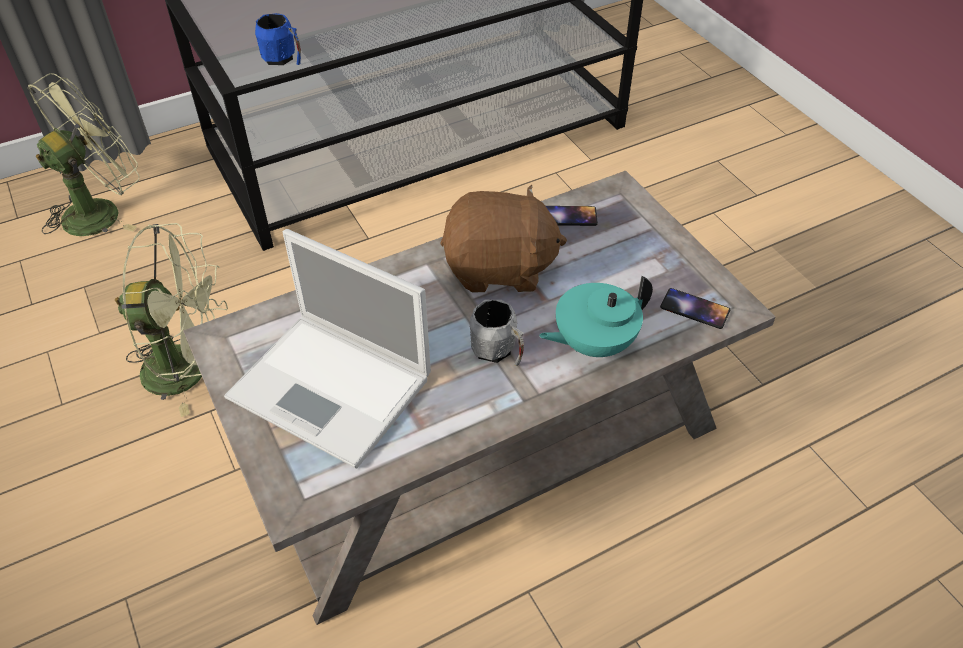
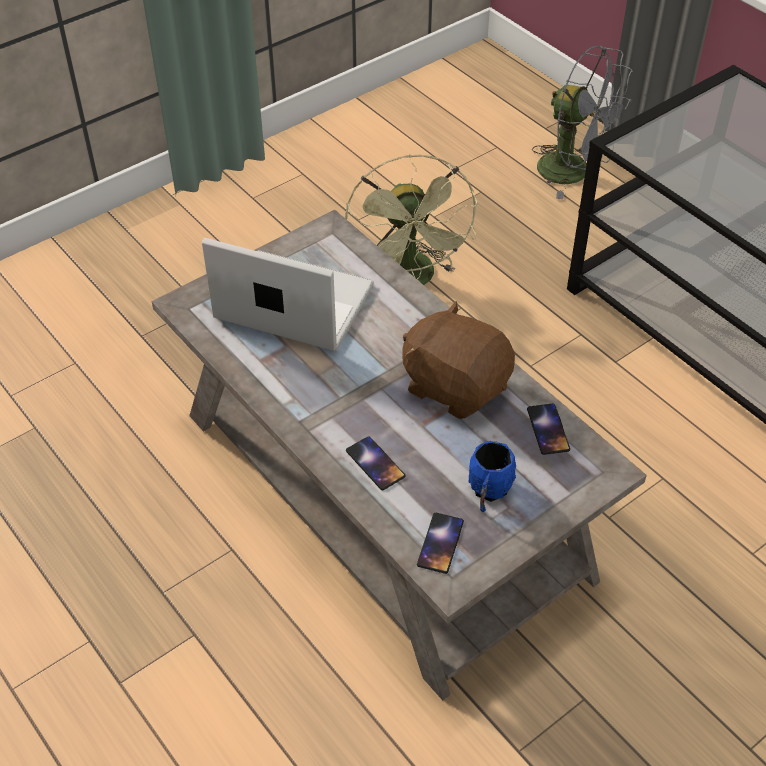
camera: 80 degrees right, 0 degrees up
(101, 211) = (574, 172): green fan -> grey fan
(283, 59) = (665, 164): blue mug -> blue mug (488, 492)
(333, 388) = (291, 303): laptop -> laptop turned 90 degrees clockwise
(498, 352) = (350, 397): grey mug -> none
(499, 268) = (455, 385): brown plush toy -> brown plush toy turned 135 degrees clockwise
(593, 343) = (375, 463): turquoise teapot -> phone

